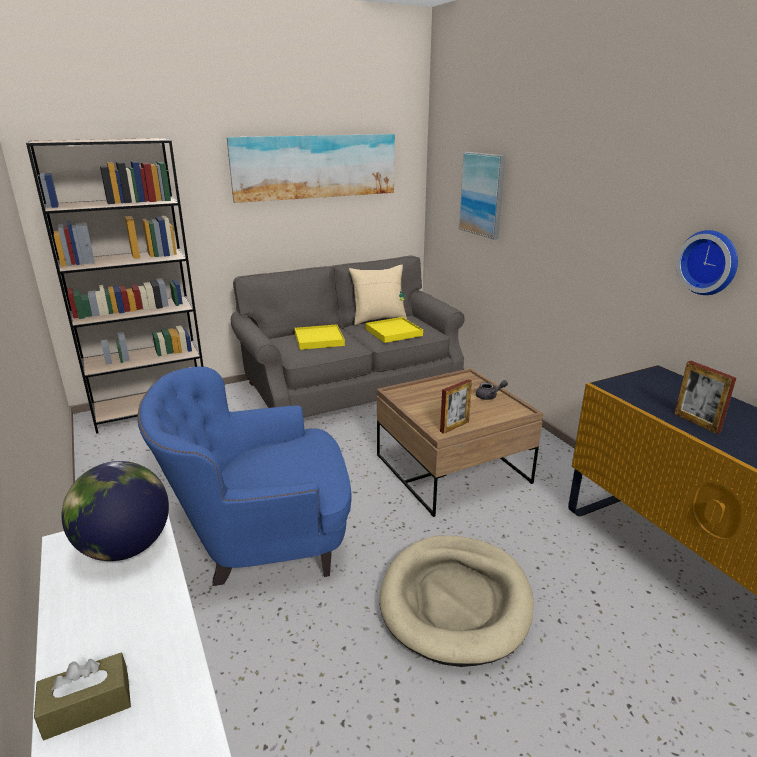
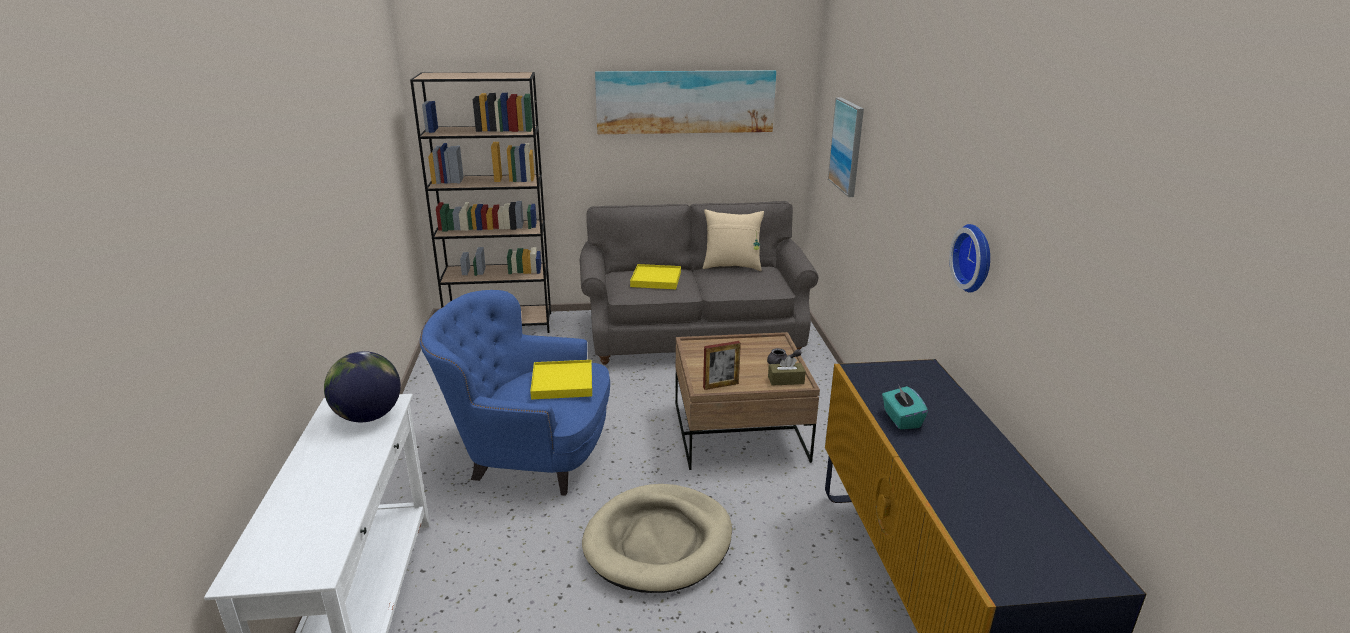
camera: 20 degrees right, 0 degrees up
(87, 706) = (294, 497): brown tissue box -> brown tissue box (786, 380)
(393, 332) = (735, 282): yellow tray -> yellow tray (562, 383)
(696, 422) = (901, 419): picture frame -> turquoise tissue box

